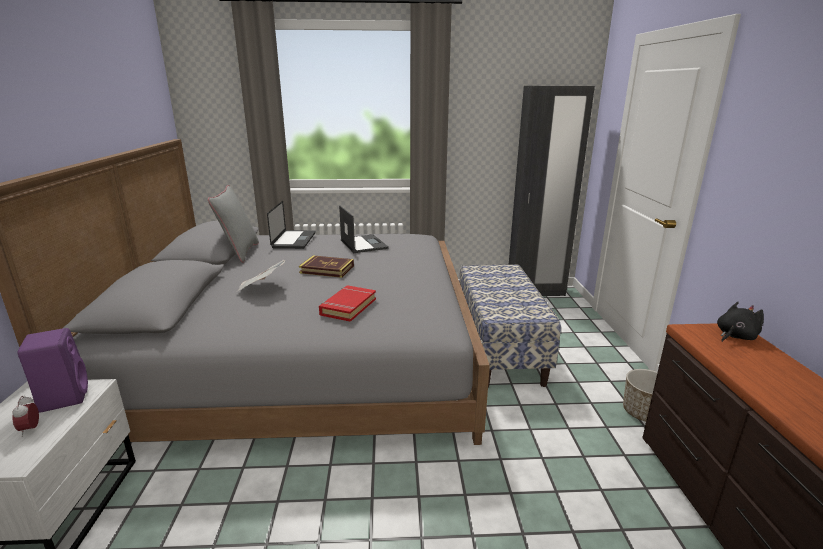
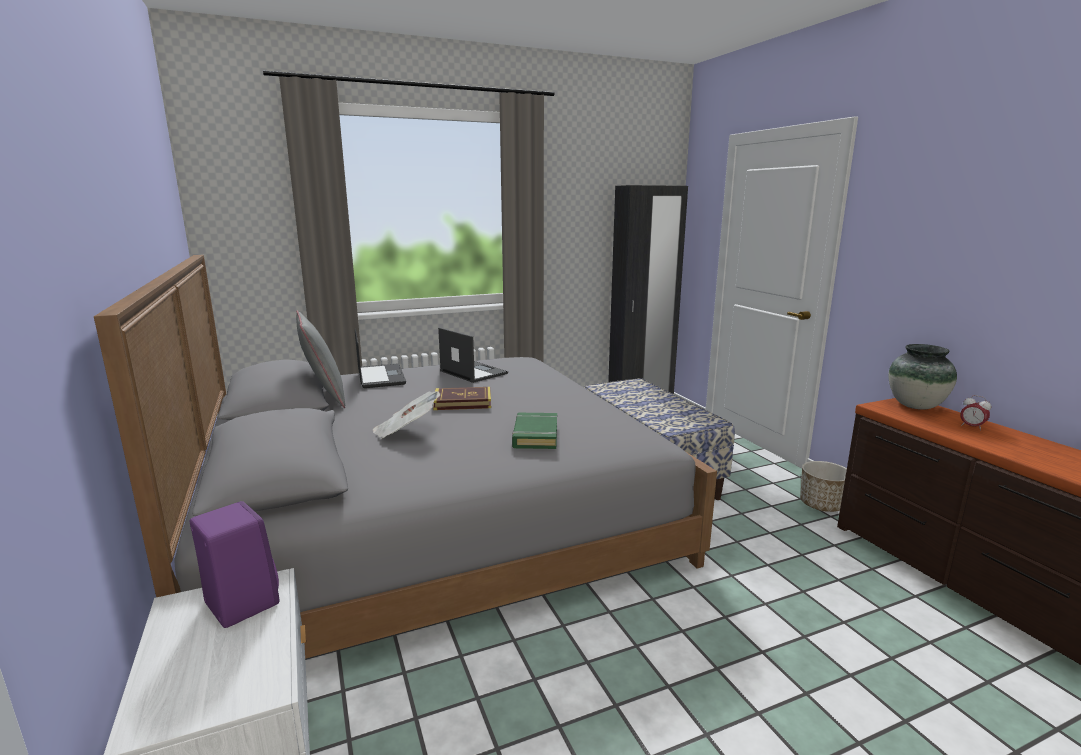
camera: 20 degrees left, 5 degrees down
(30, 429) = (236, 649): alarm clock -> alarm clock (971, 427)
(348, 307) = (535, 435): red book -> green book
(734, 336) = (915, 406): black plush toy -> vase

